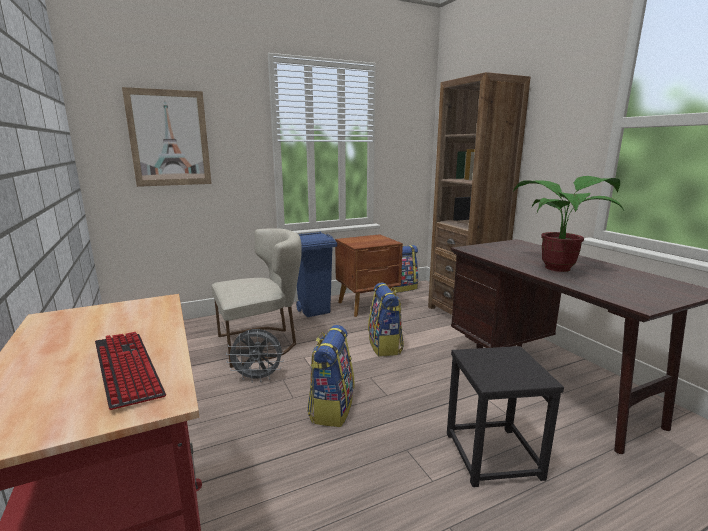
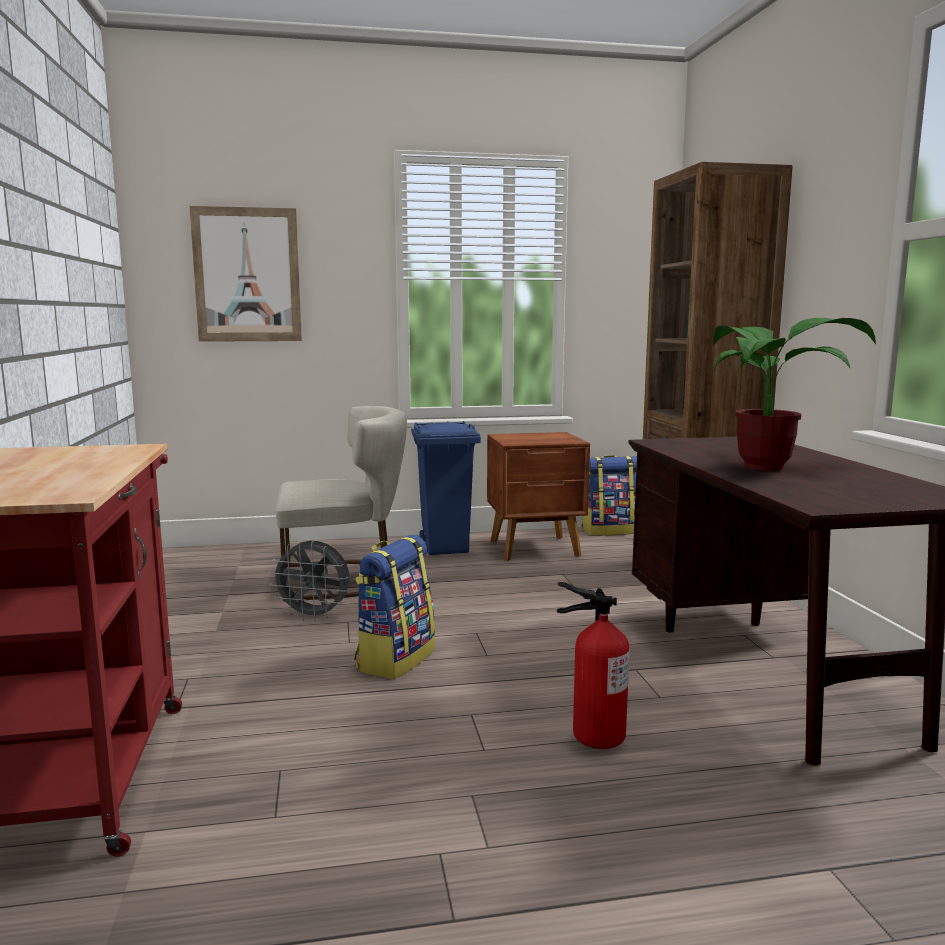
camera: 15 degrees right, 5 degrees down
(127, 368) = (57, 480): keyboard -> none
(385, 346) = (527, 600): backpack -> none
(491, 455) = (595, 737): black stool -> fire extinguisher

